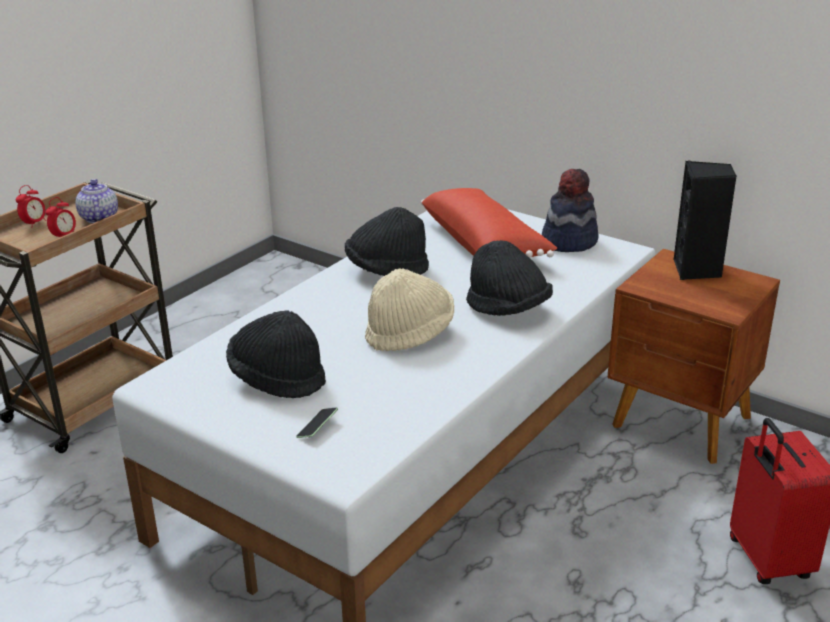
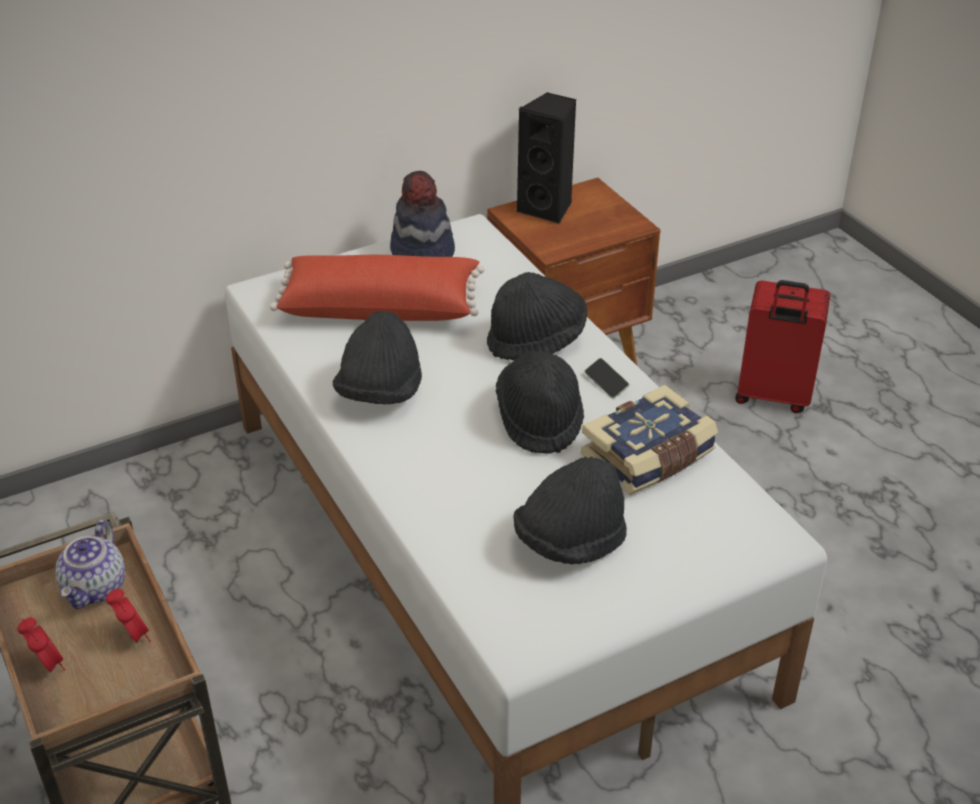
camera: 65 degrees left, 10 degrees up
(98, 217) = (96, 588): teapot -> teapot turned 90 degrees counterclockwise
(317, 428) = (687, 536): phone -> phone (606, 383)
(403, 390) = (649, 457): none -> book
(410, 334) = (540, 419): beige hat -> black hat

